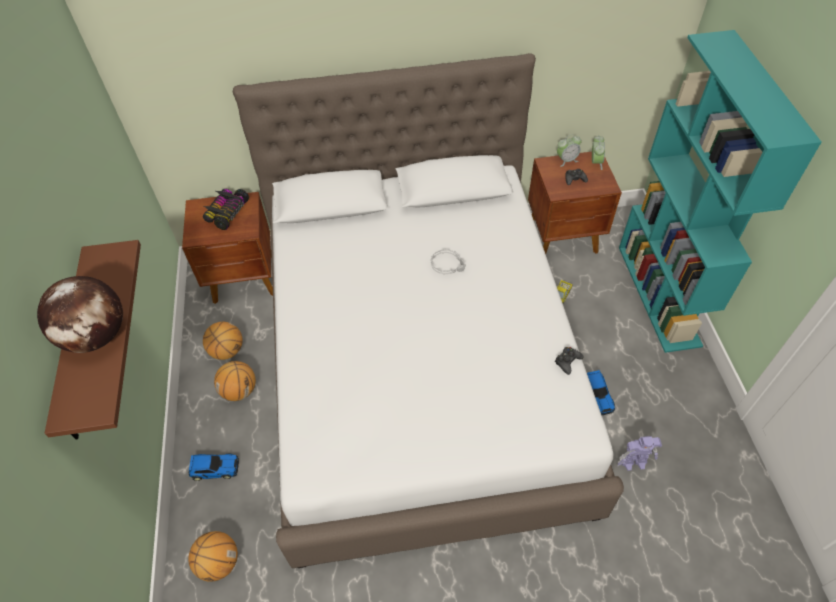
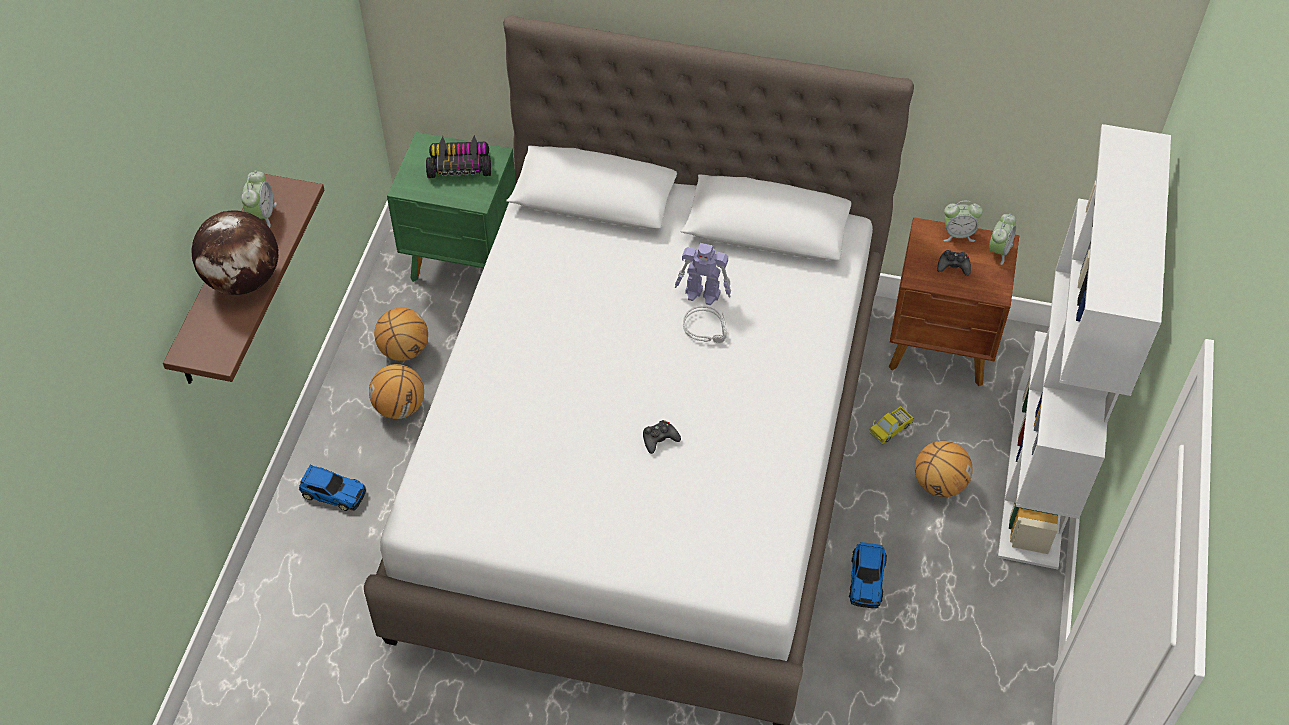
camera: 20 degrees right, 0 degrees up
(95, 278) = (262, 215): none -> alarm clock
(219, 562) = (297, 602): basketball -> basketball (938, 484)
(226, 212) = (459, 165): toy car -> toy car turned 45 degrees clockwise
(245, 279) = (465, 261): brown nightstand -> green nightstand
(567, 361) = (792, 501): black game controller -> black game controller (659, 439)
(634, 462) = (870, 680): toy robot -> toy robot (703, 294)
(659, 295) = (1038, 476): turquoise bookcase -> white bookcase

